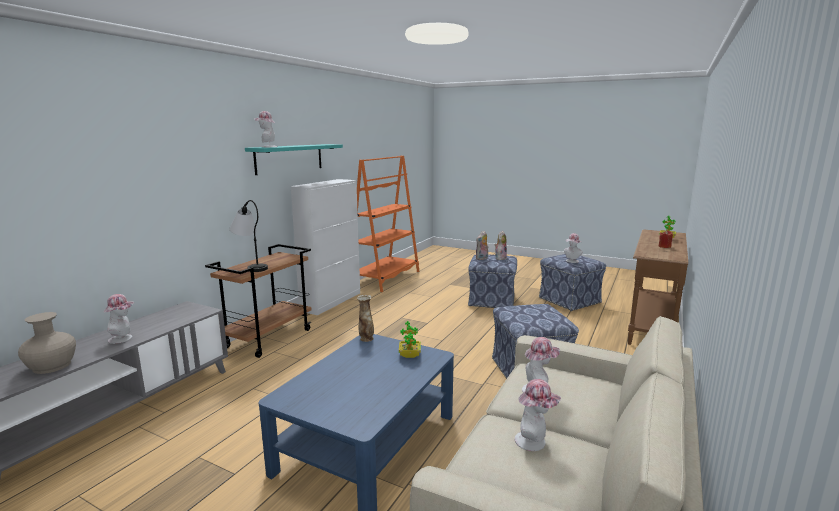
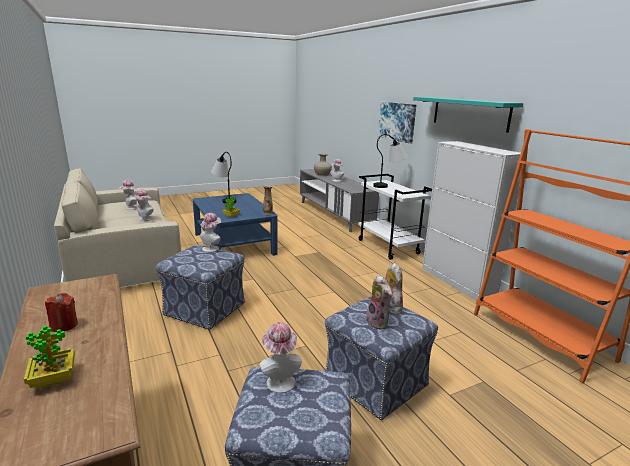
camera: 125 degrees right, 5 degrees up
(196, 188) = (397, 121): none -> picture
(267, 147) = (433, 97): hat -> hat (212, 248)
(269, 338) = (388, 247): brown cart -> white cart
(334, 401) = (225, 199): none -> table lamp

